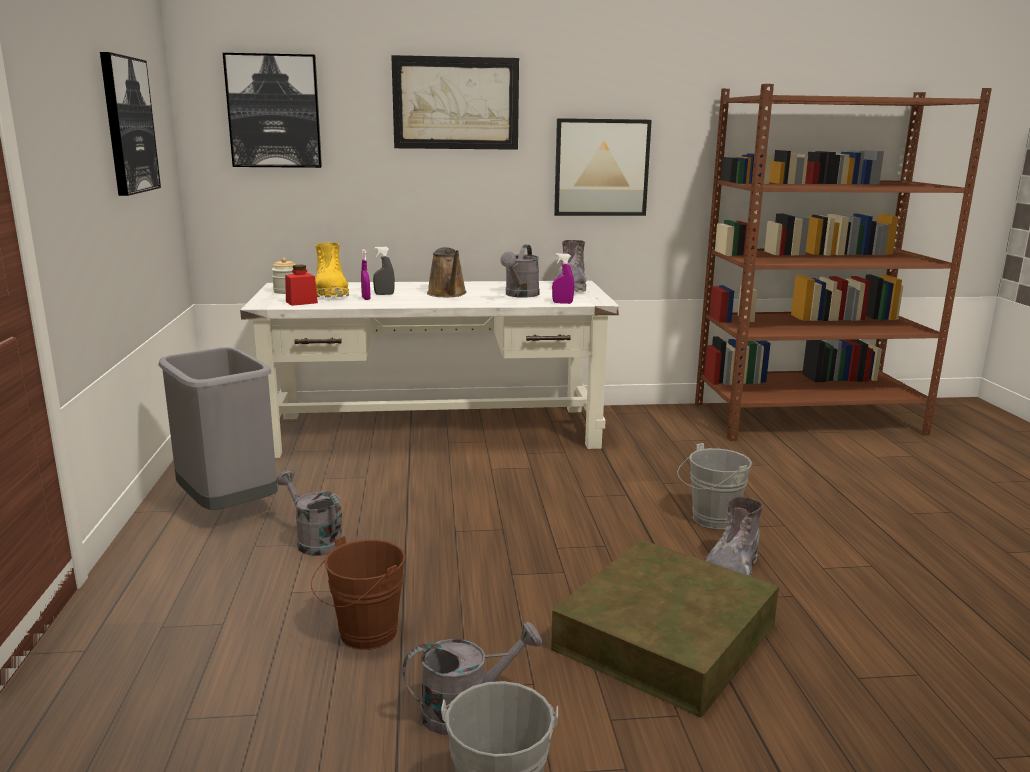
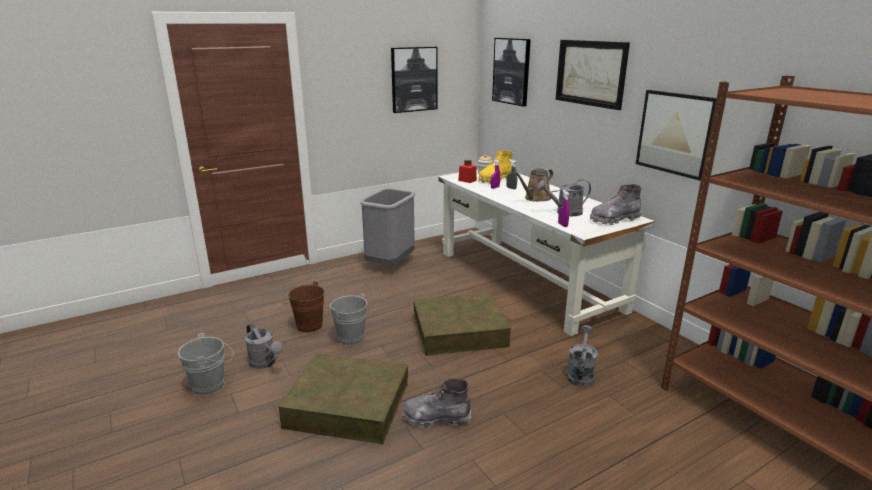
camera: 65 degrees right, 5 degrees up
(314, 541) = (375, 291): grey watering can -> grey watering can (580, 373)
(527, 505) = (459, 331): none -> brown storage box
(710, 520) = (502, 399): grey bucket -> grey bucket (348, 337)

